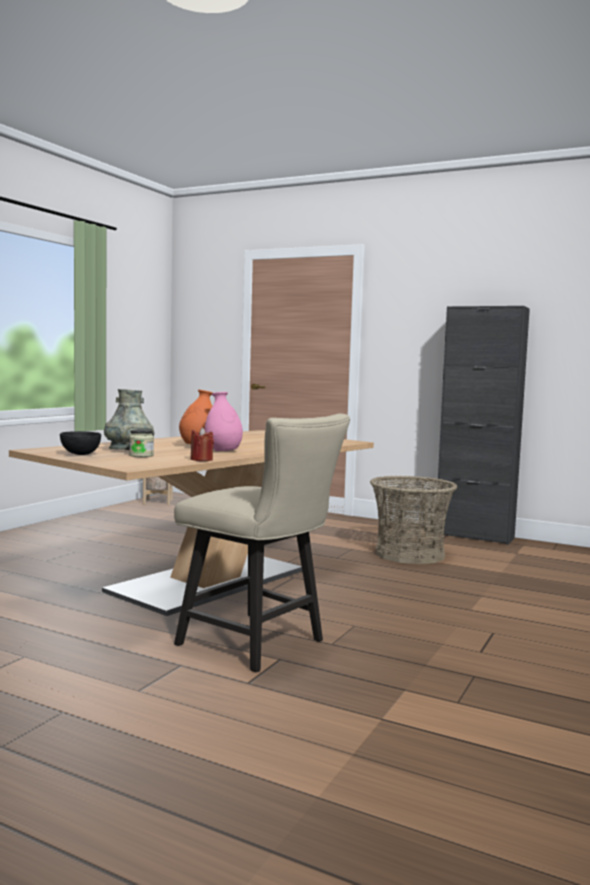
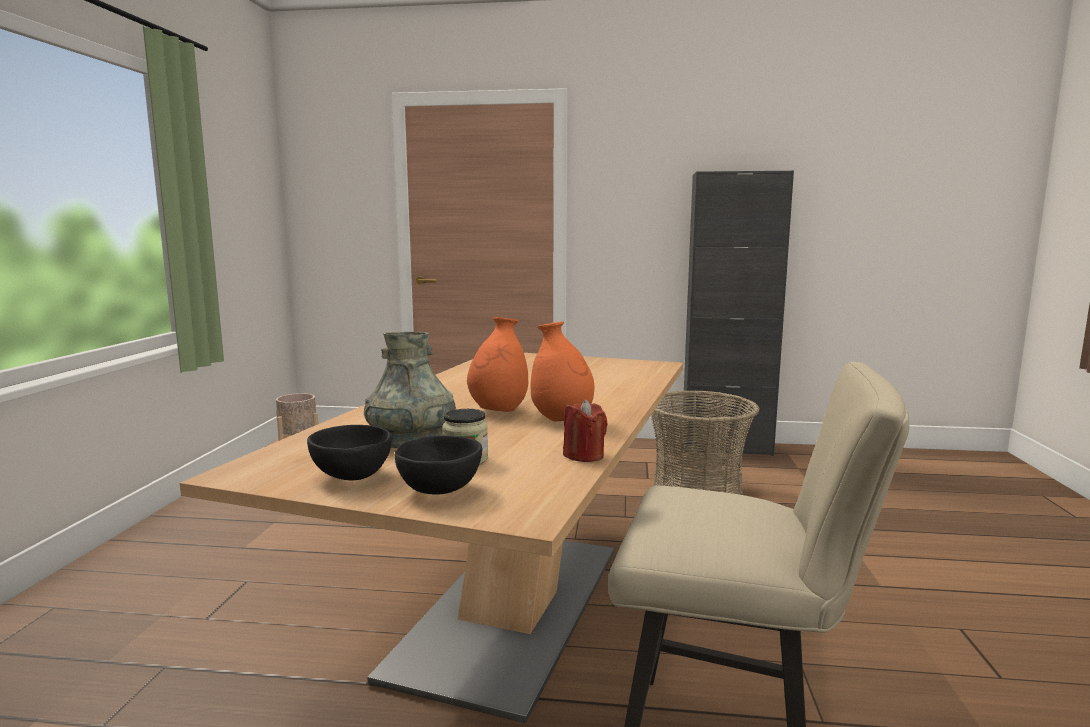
camera: 20 degrees left, 5 degrees up
(110, 460) = (439, 490): none -> black bowl
(223, 451) = (562, 420): pink vase -> orange vase

